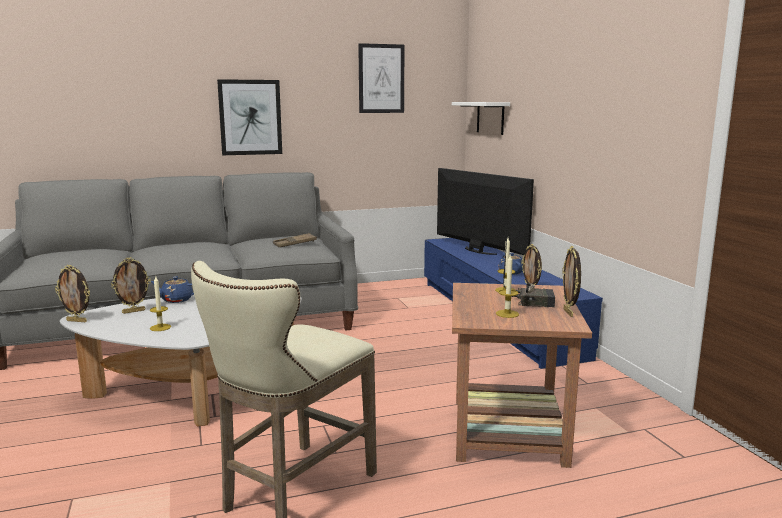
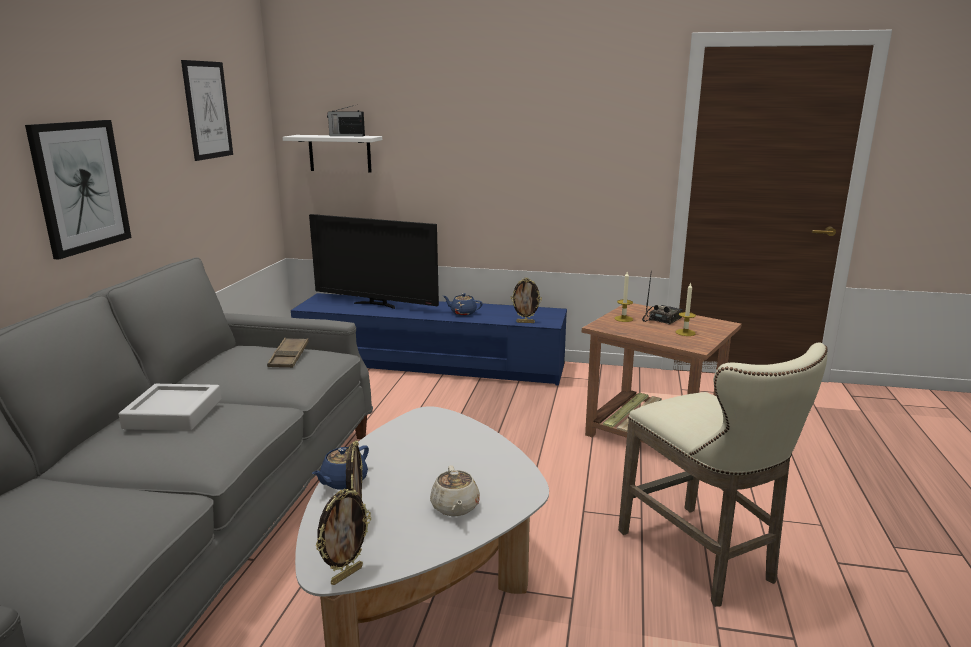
camera: 60 degrees left, 5 degrees up
(160, 327) = (455, 507): candle -> beige teapot
(193, 245) = (173, 413): none -> grey tray
(477, 251) = (376, 304): television -> television turned 150 degrees counterclockwise
(487, 101) = (346, 136): none -> radio
(569, 313) = (696, 317): picture frame -> none

